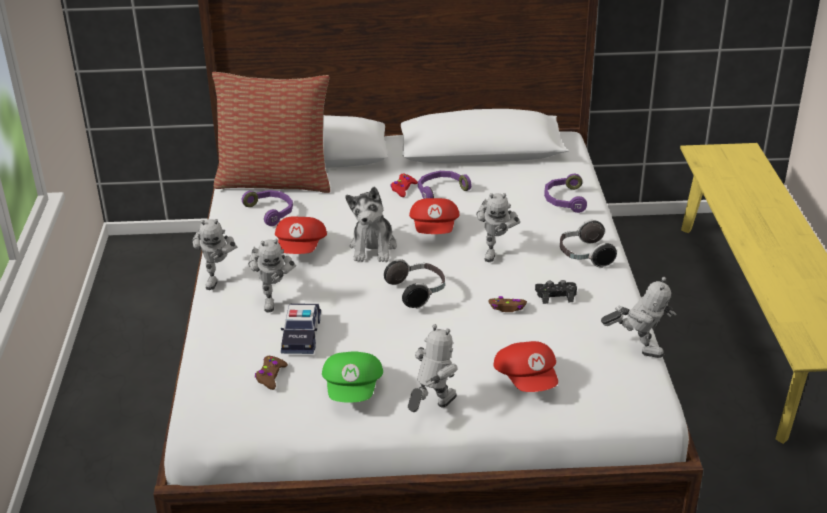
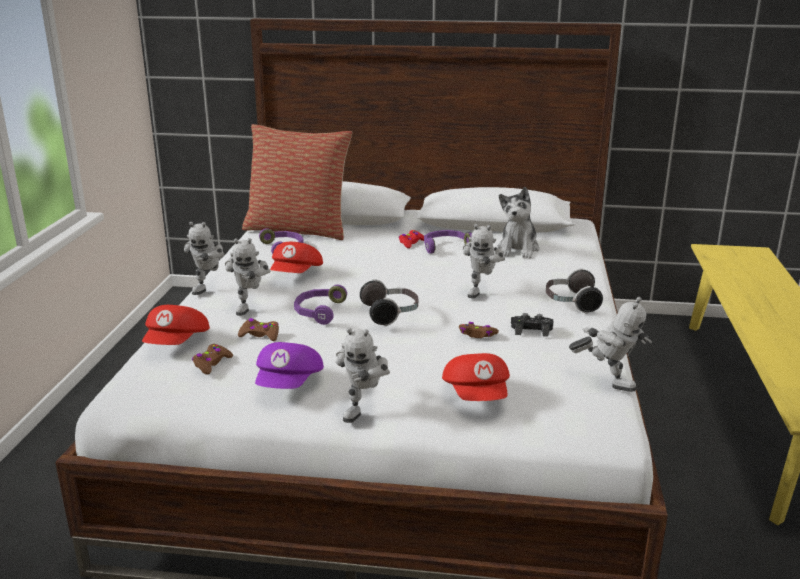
camera: 10 degrees right, 10 degrees down
(301, 335) = (260, 335): toy car -> brown game controller
(354, 390) = (290, 384): green cap -> purple cap
(373, 247) = (364, 279): plush toy -> plush toy (518, 249)
(432, 408) = (364, 410): toy robot -> toy robot turned 150 degrees clockwise
(435, 229) = (429, 272): red cap -> red cap (177, 343)
(564, 200) = (562, 261): purple headphones -> purple headphones (318, 311)

